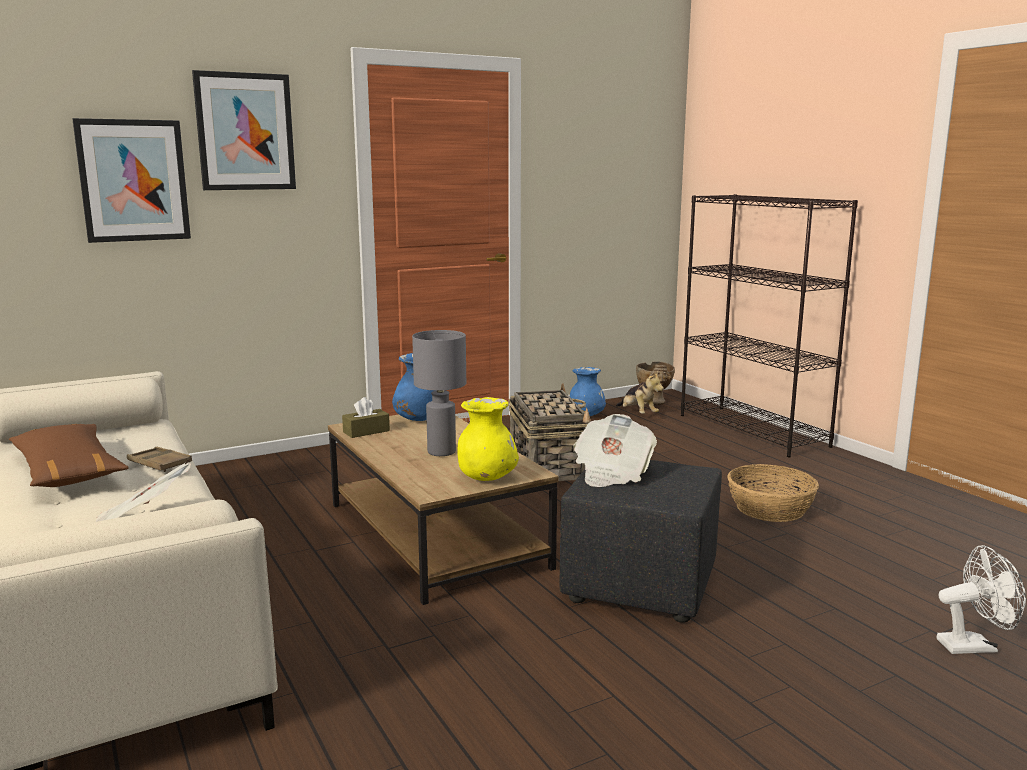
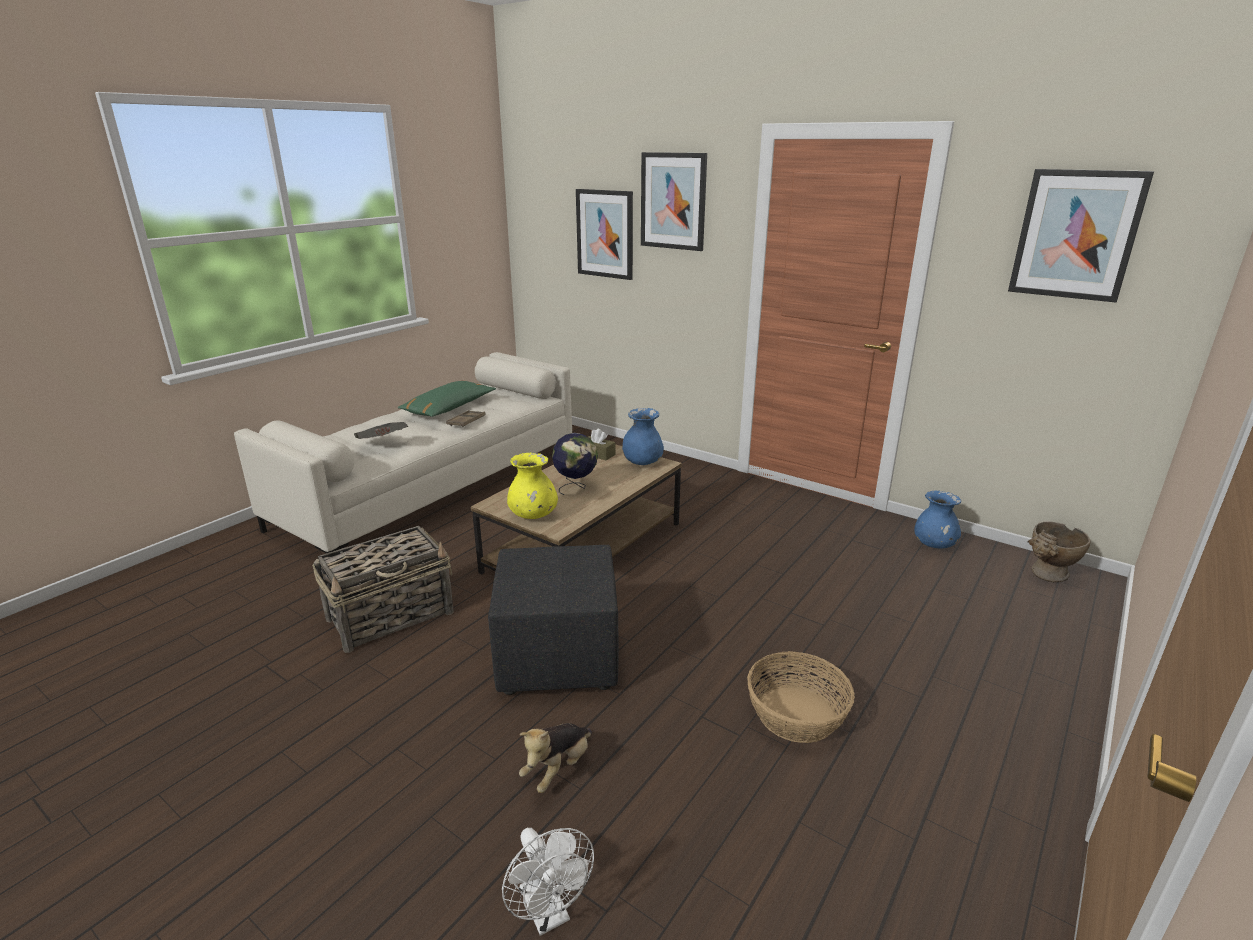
camera: 65 degrees right, 10 degrees up
(68, 471) = (448, 408): brown pillow -> green pillow
(441, 452) = (576, 487): grey table lamp -> globe
(547, 466) = (766, 558): basket -> basket (392, 615)
(608, 146) = (1076, 235): none -> picture
(612, 473) = (557, 557): newspaper -> none
(638, 414) = (988, 573): plush toy -> plush toy (558, 768)
(753, 430) = (1056, 667): black bookcase -> none

